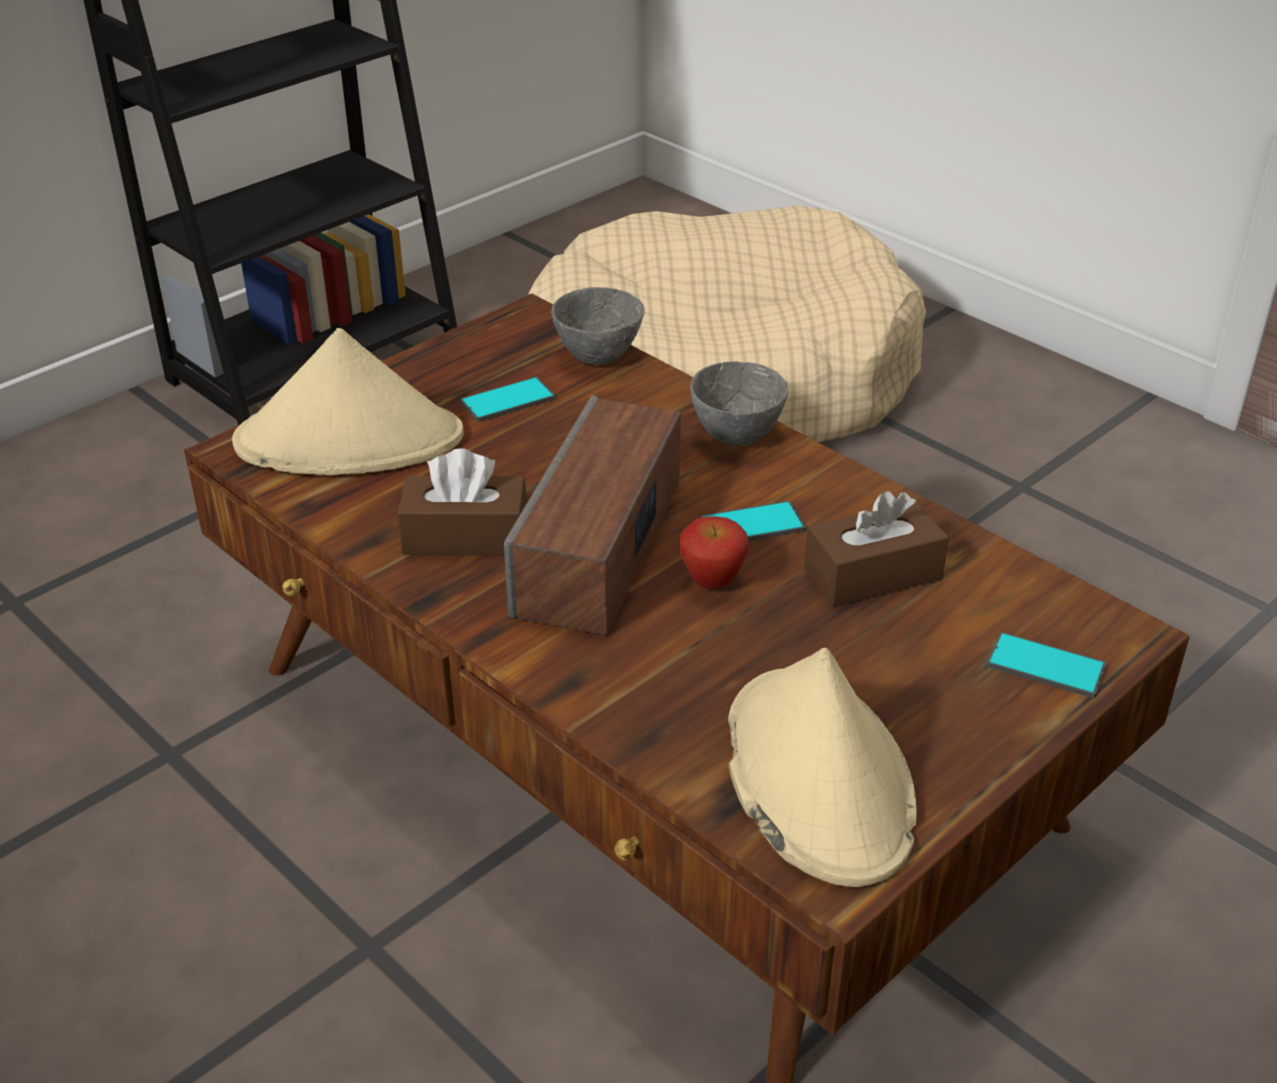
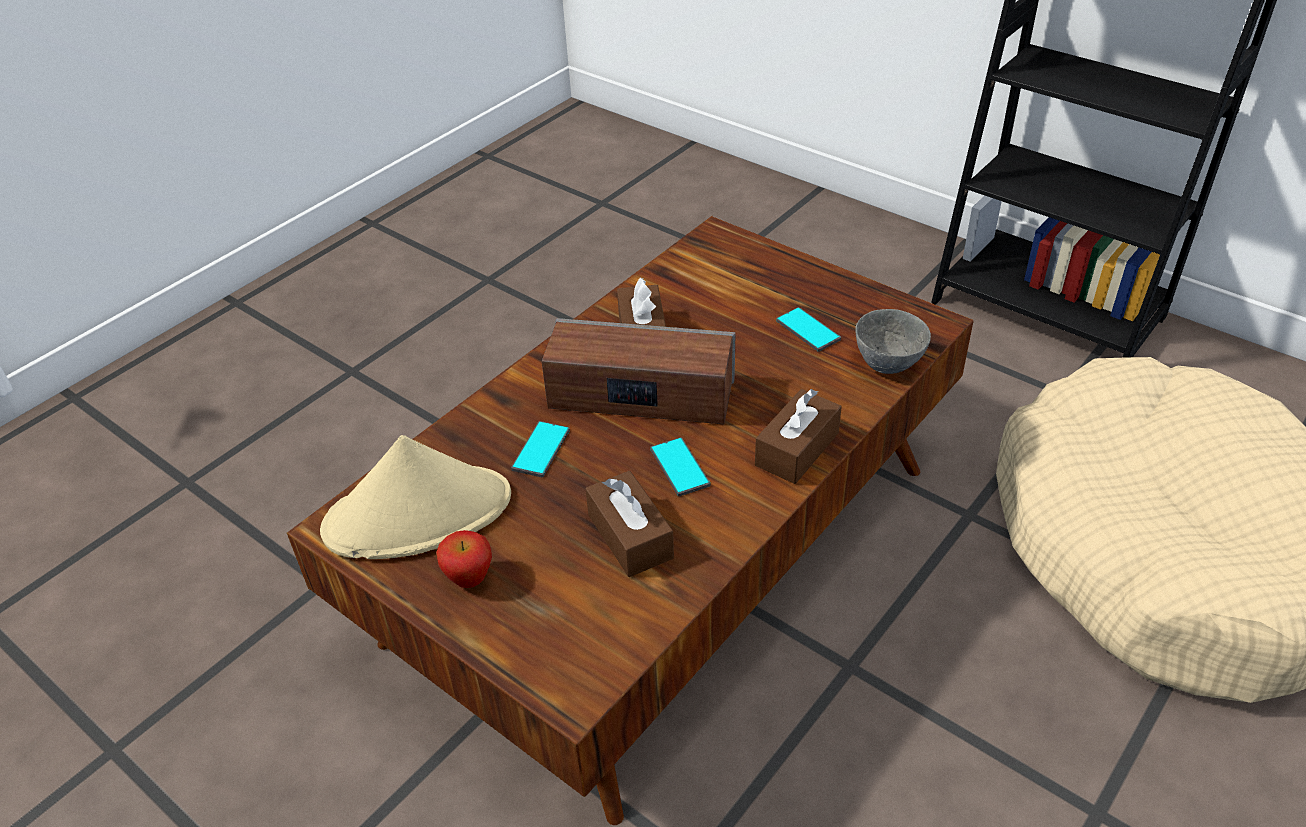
camera: 85 degrees right, 5 degrees up
(350, 440) = (737, 273): beige hat -> none
(712, 583) = (608, 452): apple -> apple (470, 580)
(734, 436) = (797, 449): grey bowl -> brown tissue box
(1046, 666) = (529, 639): phone -> phone (541, 450)

